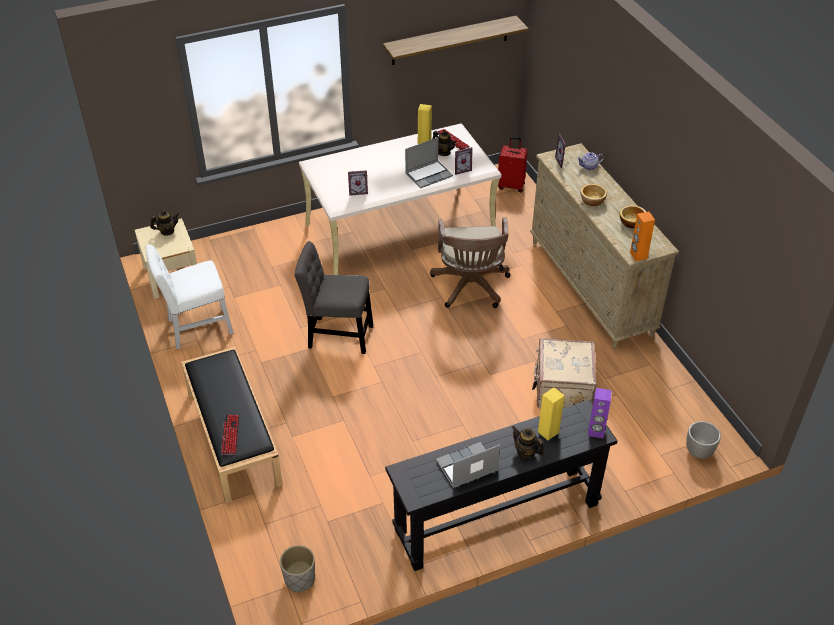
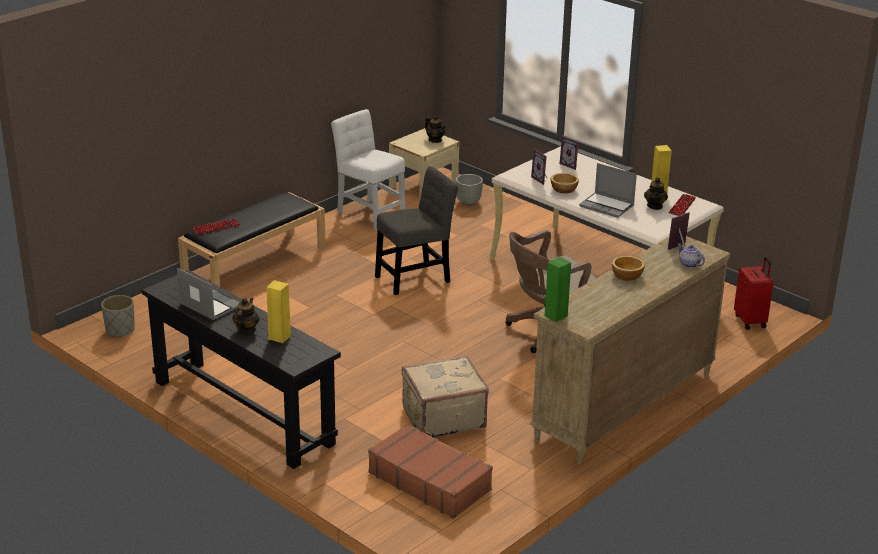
camera: 65 degrees right, 15 degrees down
(337, 335) = (416, 278): grey chair -> grey chair turned 75 degrees clockwise
(450, 40) = (742, 103): shelf -> none
(461, 169) = (636, 220): picture frame -> picture frame (570, 165)
(596, 432) = (297, 362): purple speaker -> none
(631, 222) = (612, 304): bowl -> bowl (564, 189)
(638, 255) = (555, 316): orange speaker -> green speaker
(645, 425) = (430, 481): none -> brown suitcase
(699, 451) = (416, 526): grey planter -> grey planter (468, 202)

